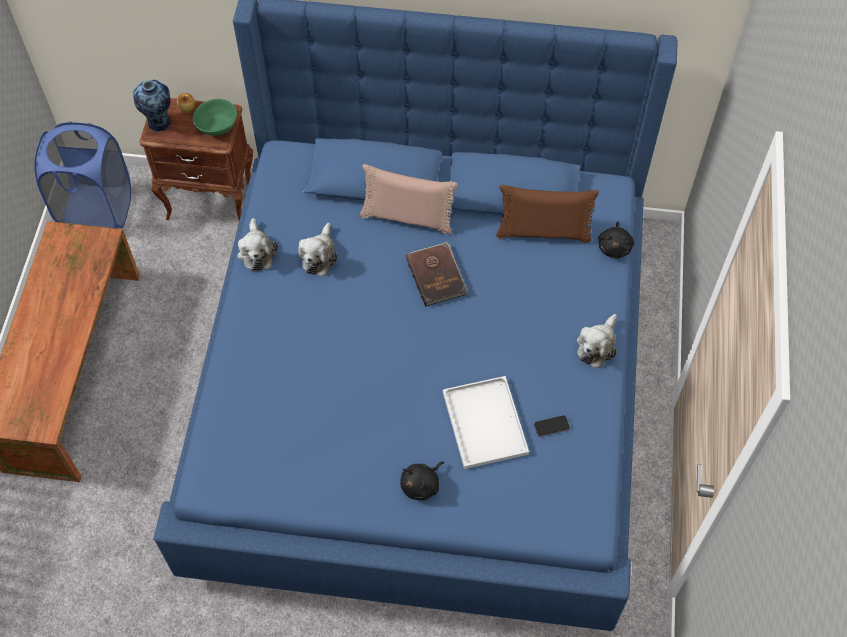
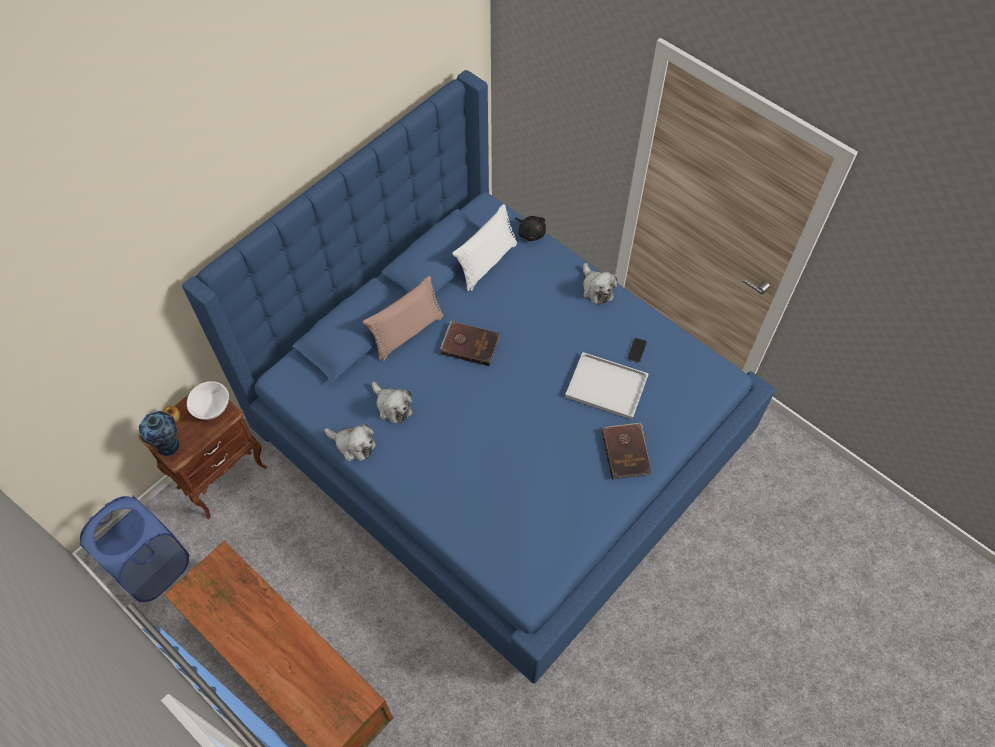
camera: 55 degrees left, 0 degrees up
(218, 126) = (212, 407): green bowl -> white bowl
(422, 485) = (626, 452): black plush toy -> brown book
(543, 231) = (486, 262): brown pillow -> white pillow

